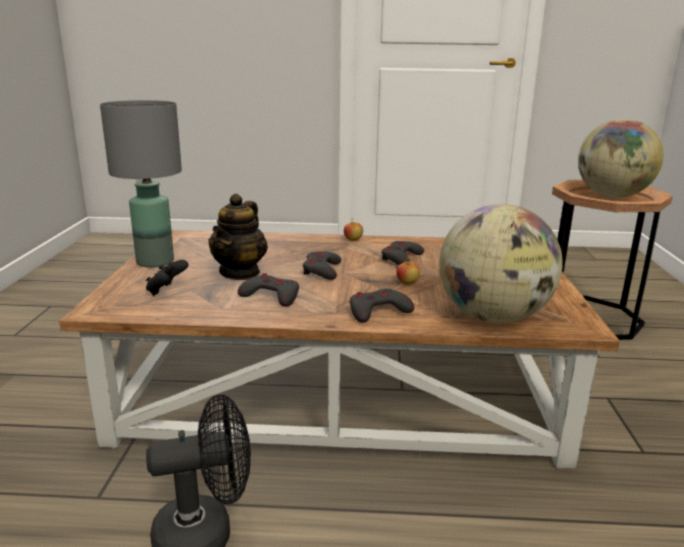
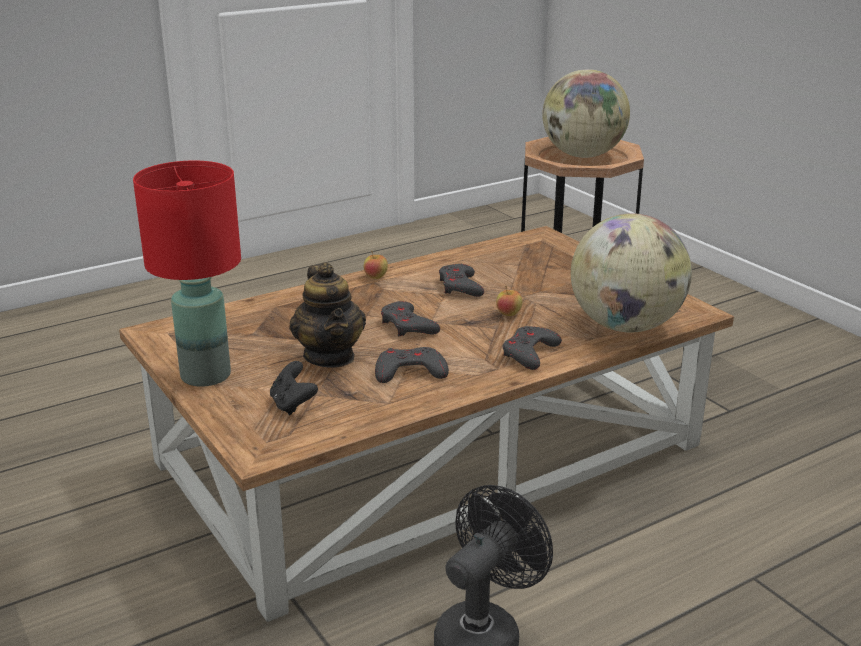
camera: 35 degrees left, 5 degrees up
(156, 261) = (206, 375): grey table lamp -> red table lamp

